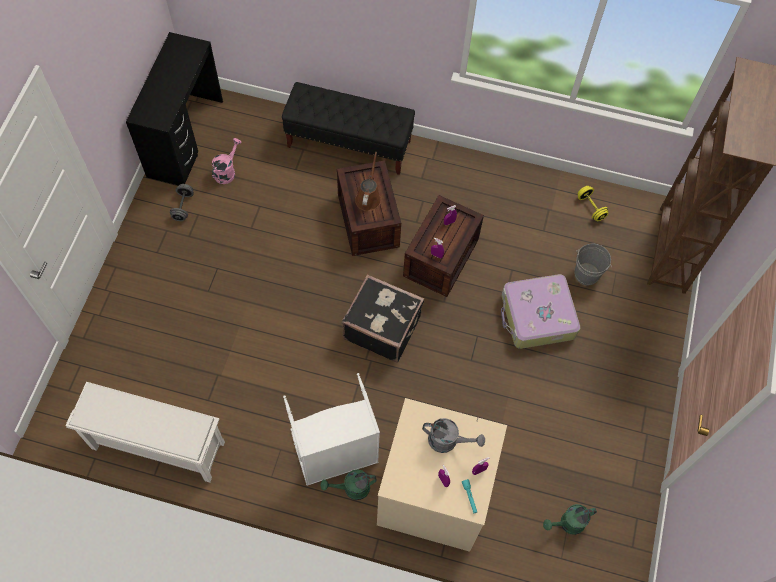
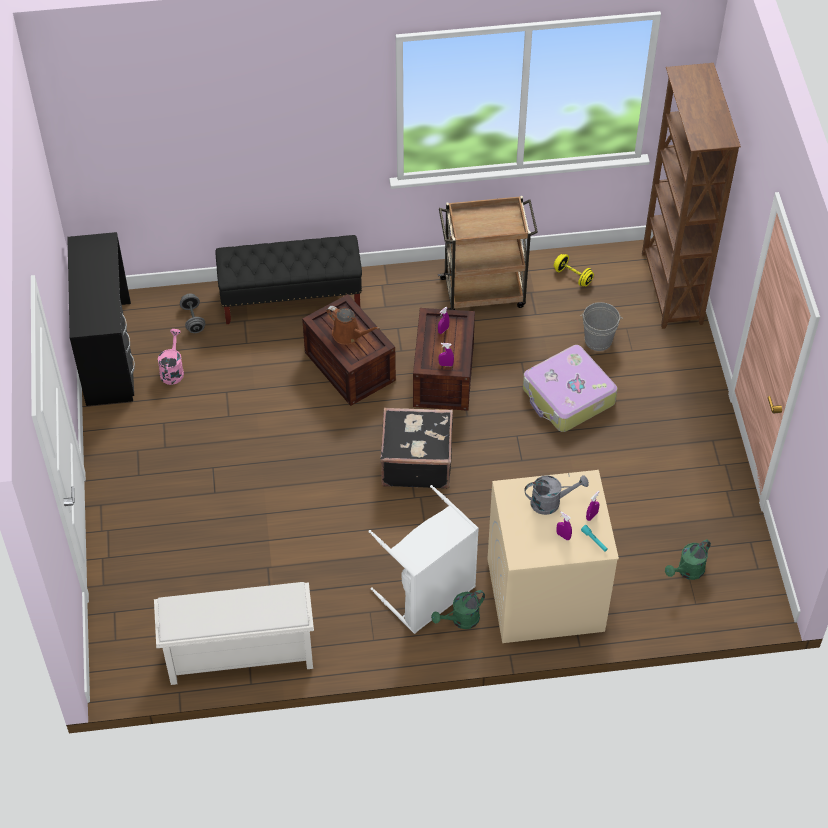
camera: 20 degrees left, 10 degrees down
(183, 207) = (143, 421): grey dumbbell -> grey dumbbell (193, 319)
(368, 197) = (349, 335): brown watering can -> brown watering can turned 135 degrees clockwise
(509, 195) = (484, 292): none -> brown cart

